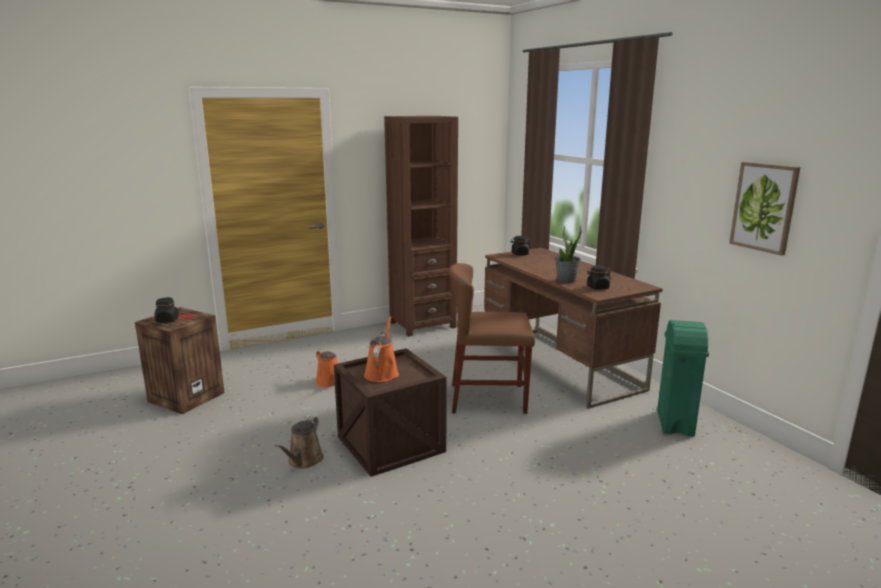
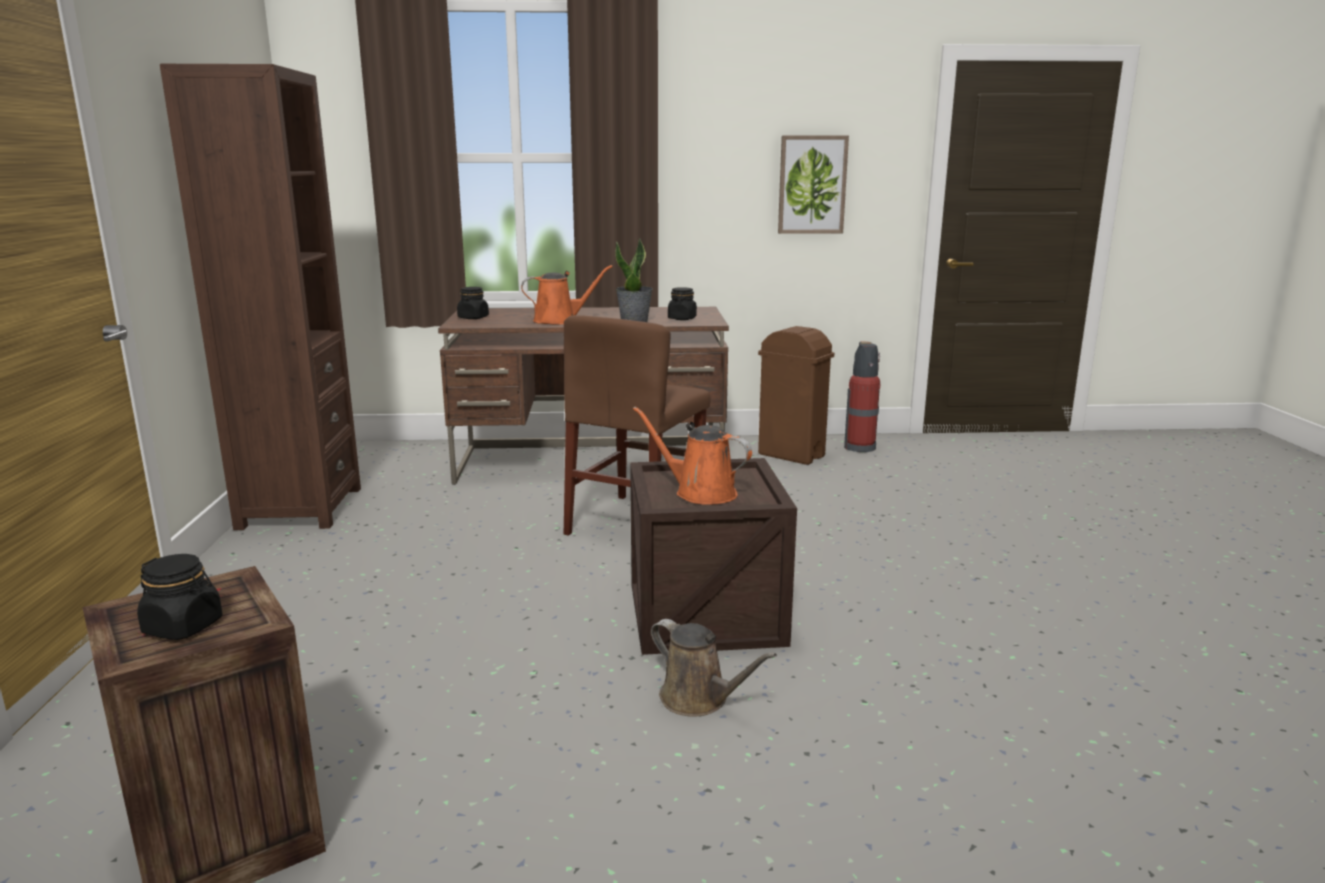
camera: 65 degrees left, 0 degrees up
(331, 382) = (418, 628): orange watering can -> orange watering can (559, 320)
(674, 423) = (791, 455): green trash can -> brown trash can
(743, 448) = (859, 447): none -> fire extinguisher

